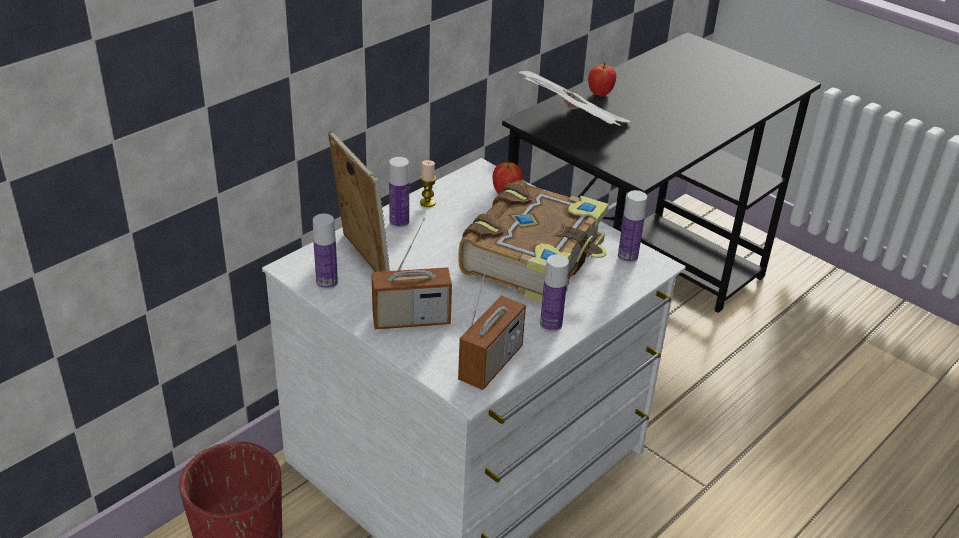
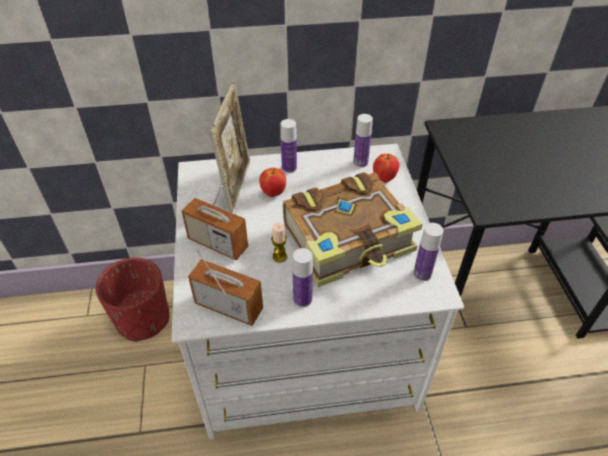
camera: 40 degrees right, 10 degrees up
(327, 283) = (200, 190): bottle -> bottle (360, 162)
(427, 202) = (323, 162): candle -> candle (279, 256)
(491, 364) = (229, 306): radio -> radio turned 135 degrees counterclockwise
(574, 127) = (475, 146): newspaper -> none
(600, 94) = (528, 127): apple -> apple (273, 193)

